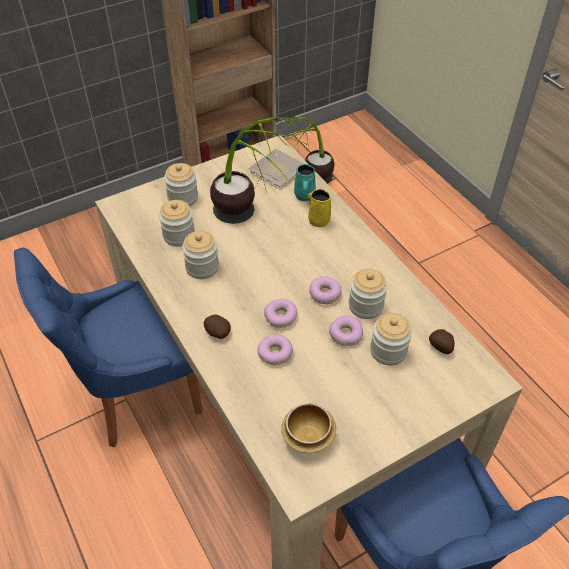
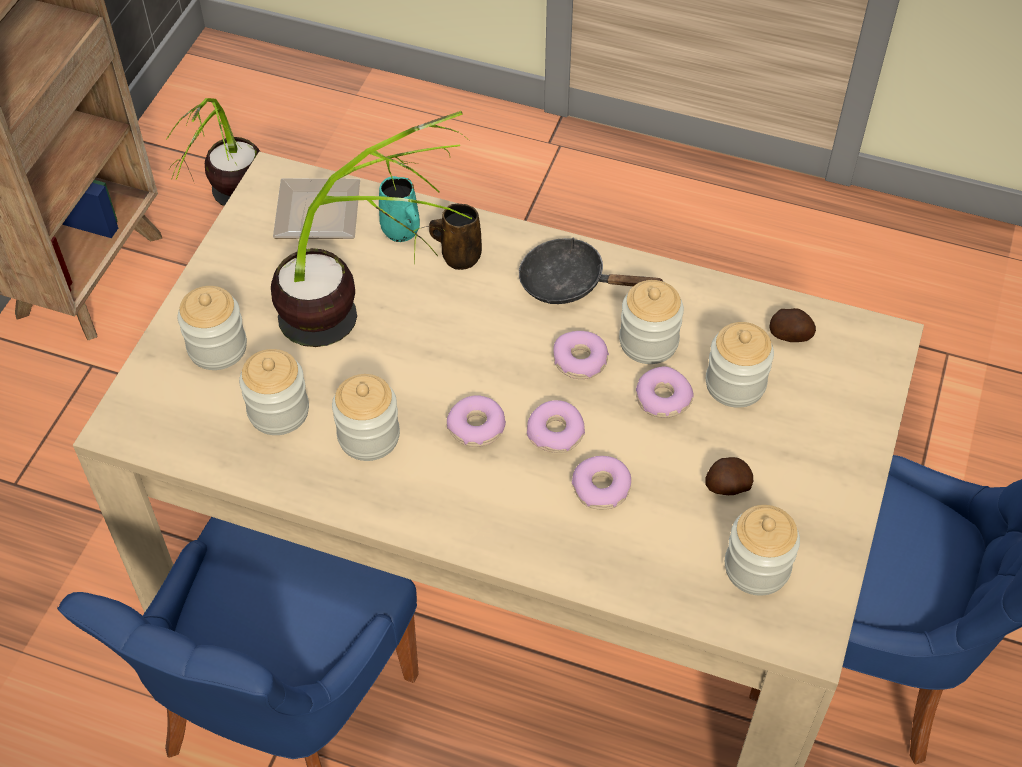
camera: 40 degrees left, 5 degrees up
(217, 332) = (494, 515): potato -> potato (726, 486)
(249, 292) = (476, 427): none -> donut
(309, 438) = (757, 567): bowl -> jar
(318, 219) = (459, 256): yellow mug -> brown mug
(356, 259) = (571, 283): none -> black frying pan

